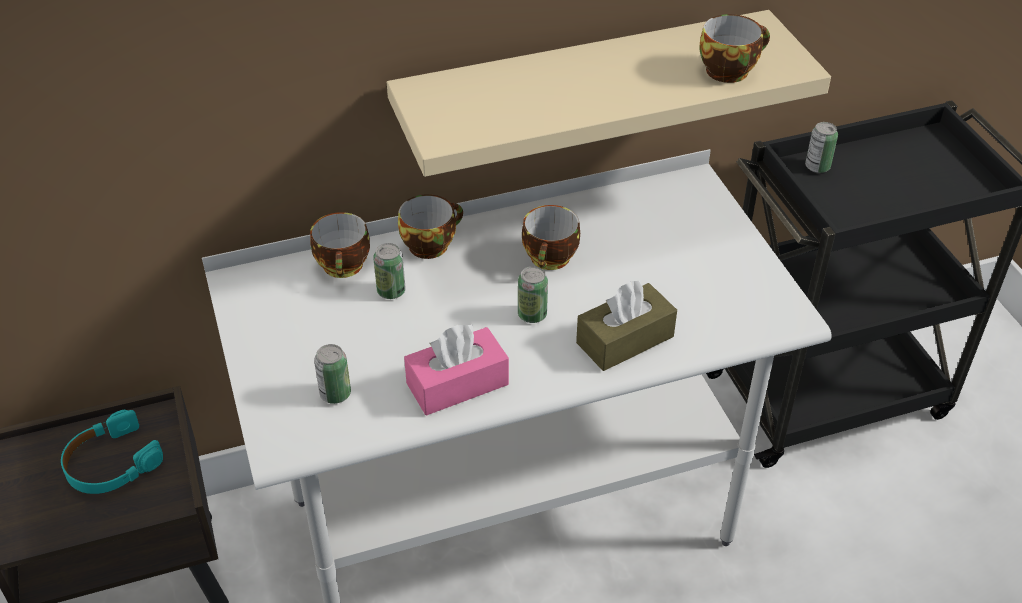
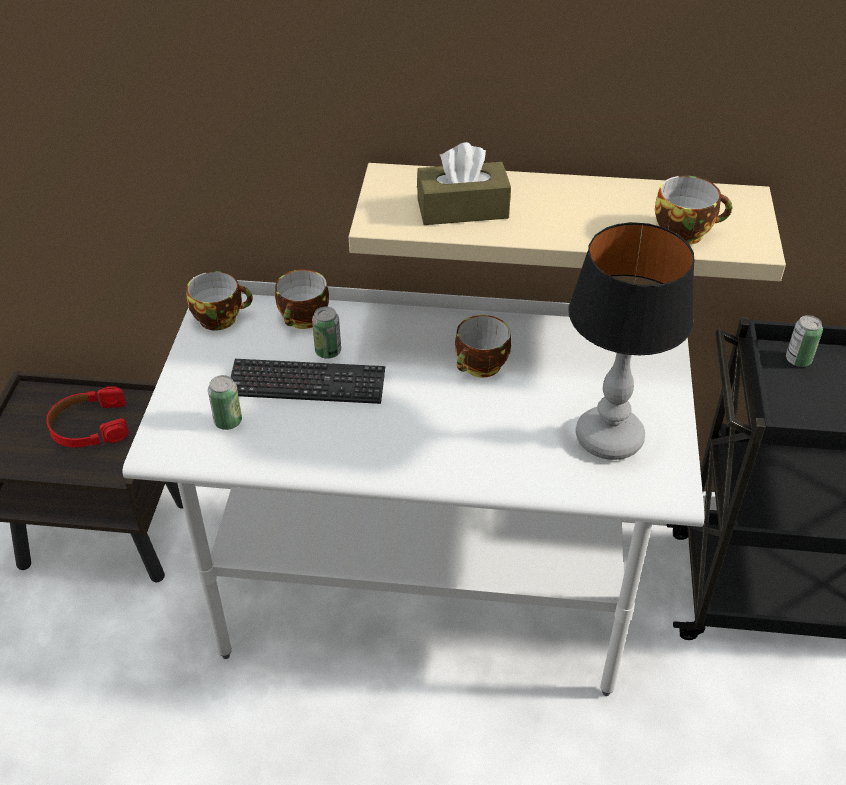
camera: 25 degrees right, 0 degrees up
(111, 463) = (89, 427): turquoise headphones -> red headphones
(391, 330) = (307, 384): none -> keyboard
(430, 244) = (386, 322): cup -> cup (221, 317)
(457, 384) = (330, 447): pink tissue box -> none
(532, 315) = (432, 410): can -> none
(625, 340) = (500, 459): brown tissue box -> brown tissue box (462, 209)
(710, 287) = (610, 438): none -> table lamp

